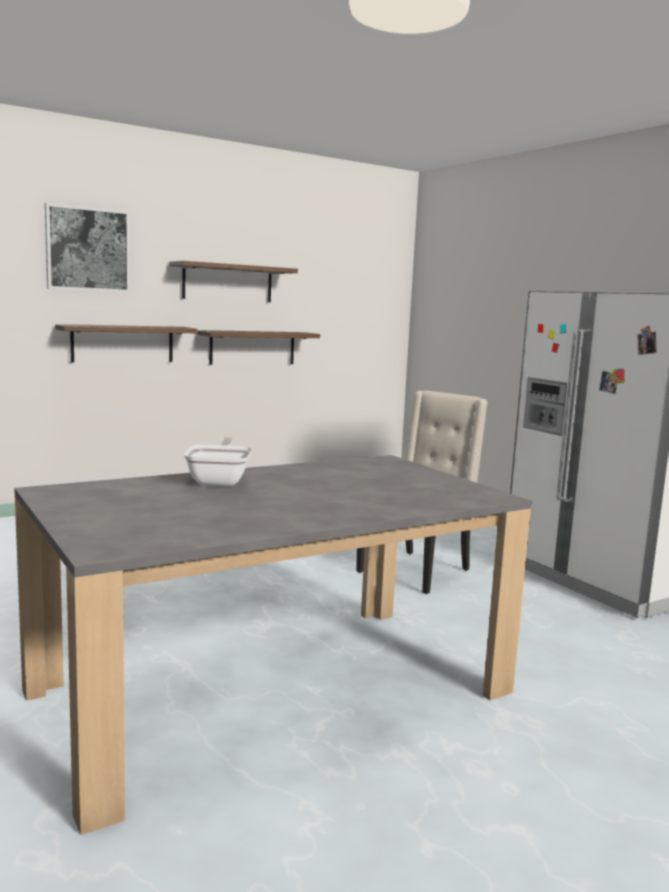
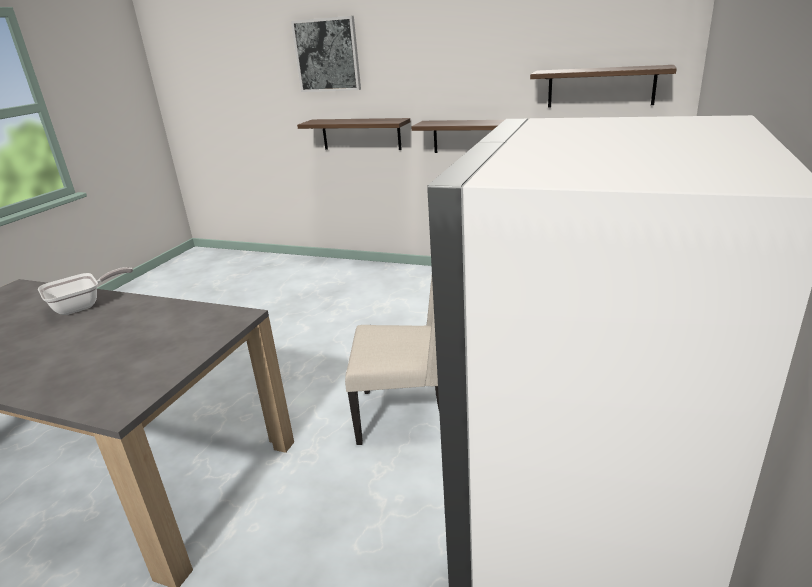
camera: 55 degrees right, 15 degrees up
(227, 283) = (448, 72): shelf -> shelf (600, 87)

